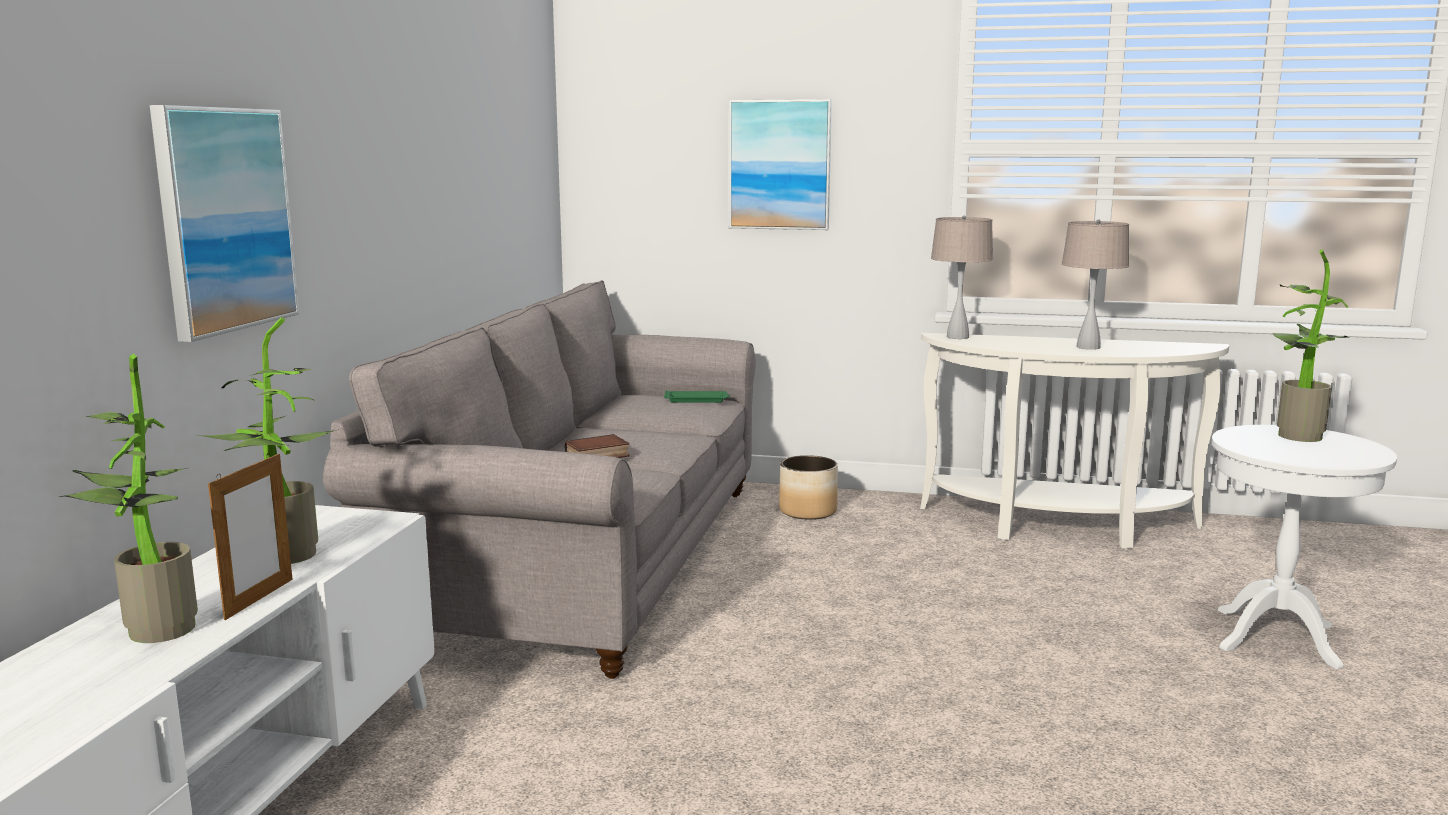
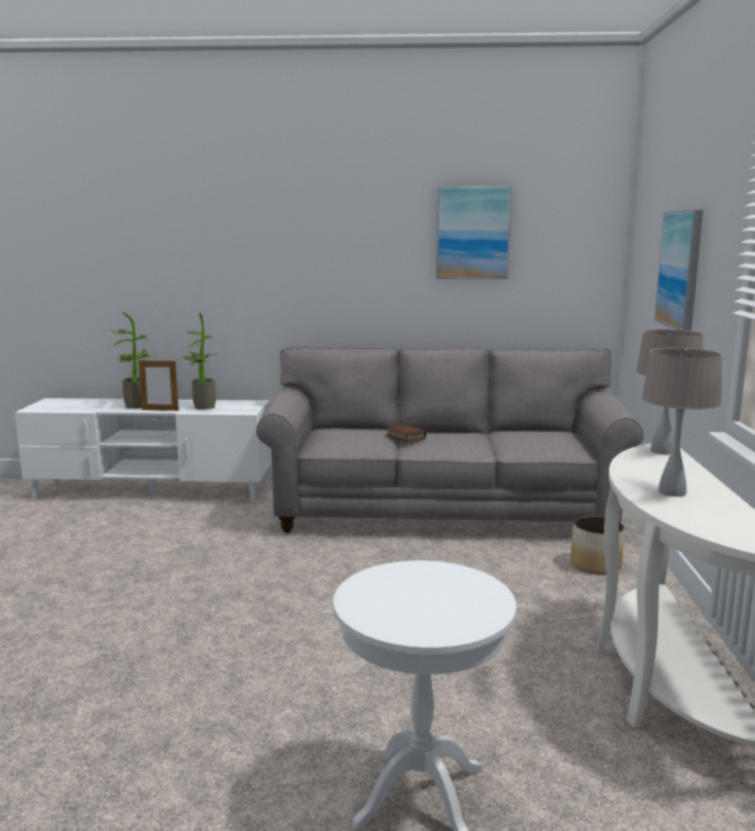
camera: 80 degrees right, 0 degrees up
(225, 219) = (242, 274): picture -> picture (473, 233)
(697, 400) = (561, 444): green tray -> none
(1294, 435) = (465, 599): potted plant -> none

